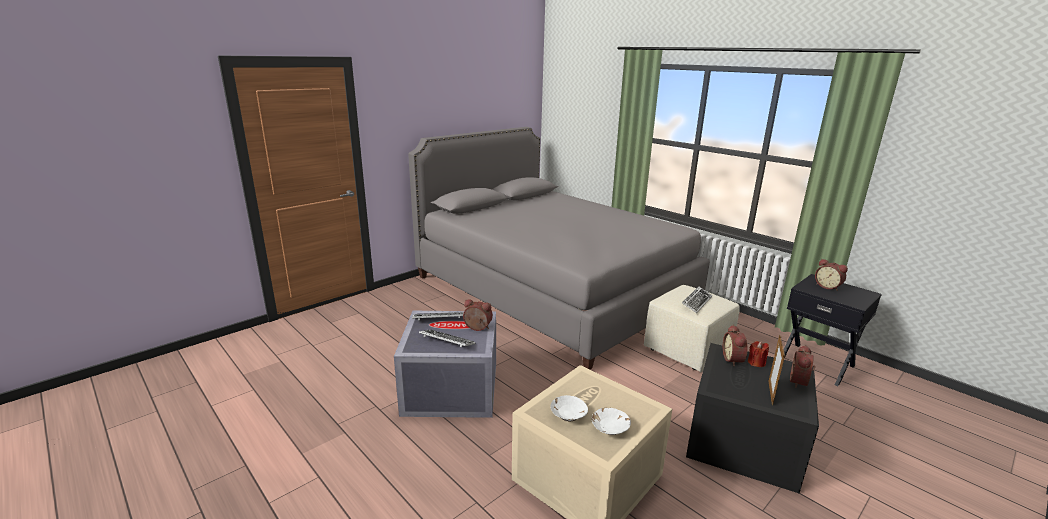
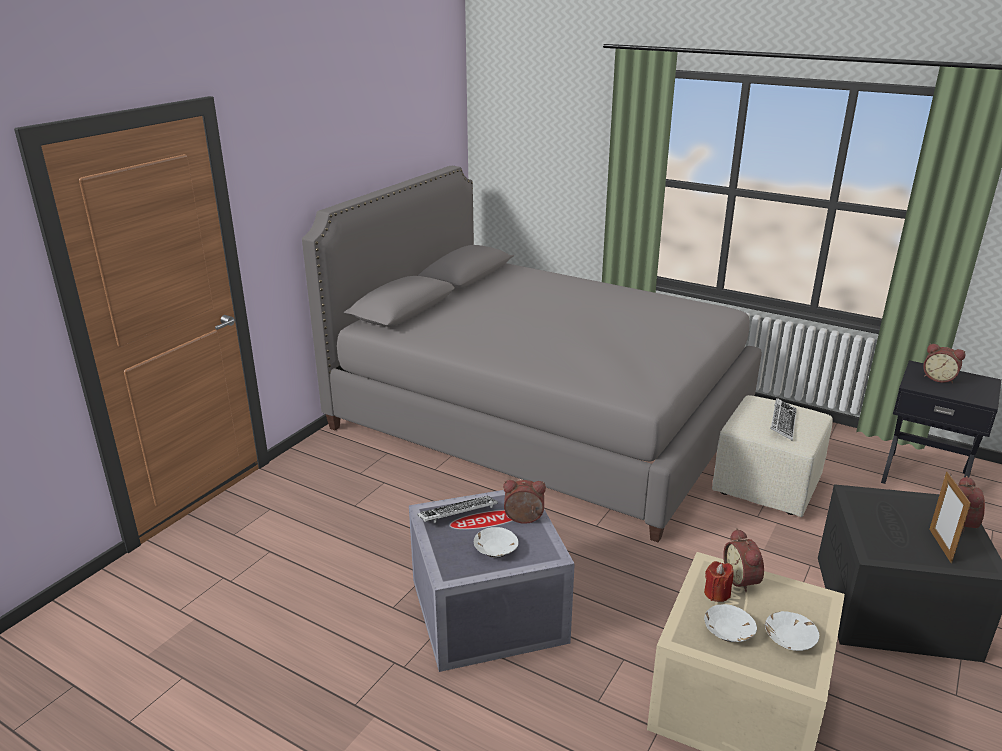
camera: 15 degrees left, 5 degrees up
(446, 341) = (495, 550): keyboard -> white bowl
(734, 359) = (875, 505): alarm clock -> alarm clock (743, 579)
(756, 363) = (902, 504): red candle -> red candle (717, 593)

